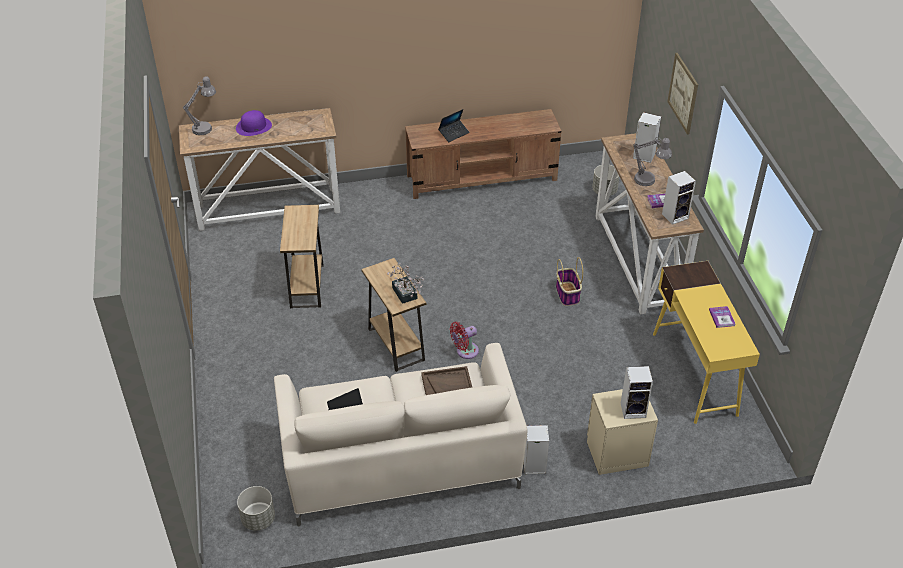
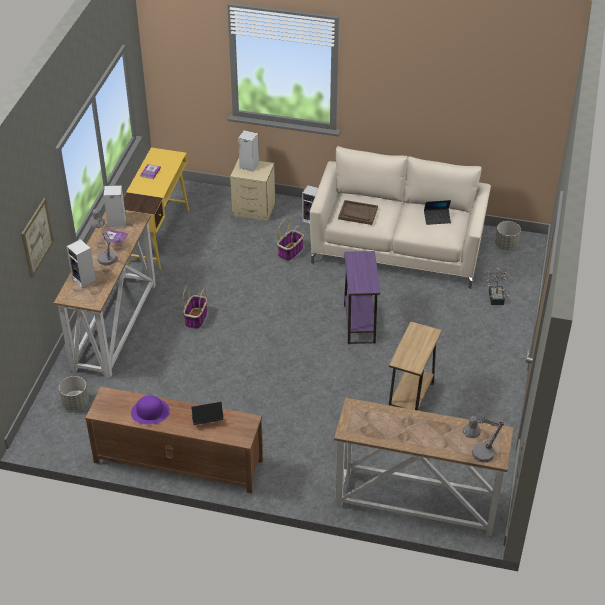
camera: 155 degrees left, 0 degrees up
(254, 126) = (425, 438): purple hat -> purple hat (150, 412)
(396, 344) = (359, 324): brown side table -> purple side table
(405, 295) = (356, 261): potted plant -> potted plant (496, 296)
(465, 351) = (309, 301): red fan -> none
(528, 407) = (290, 251): none -> basket

